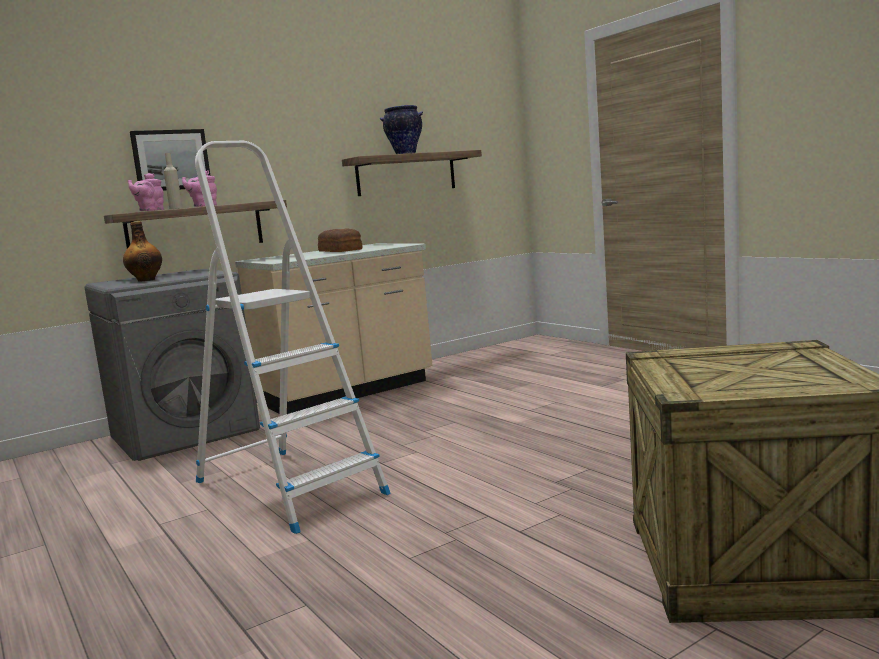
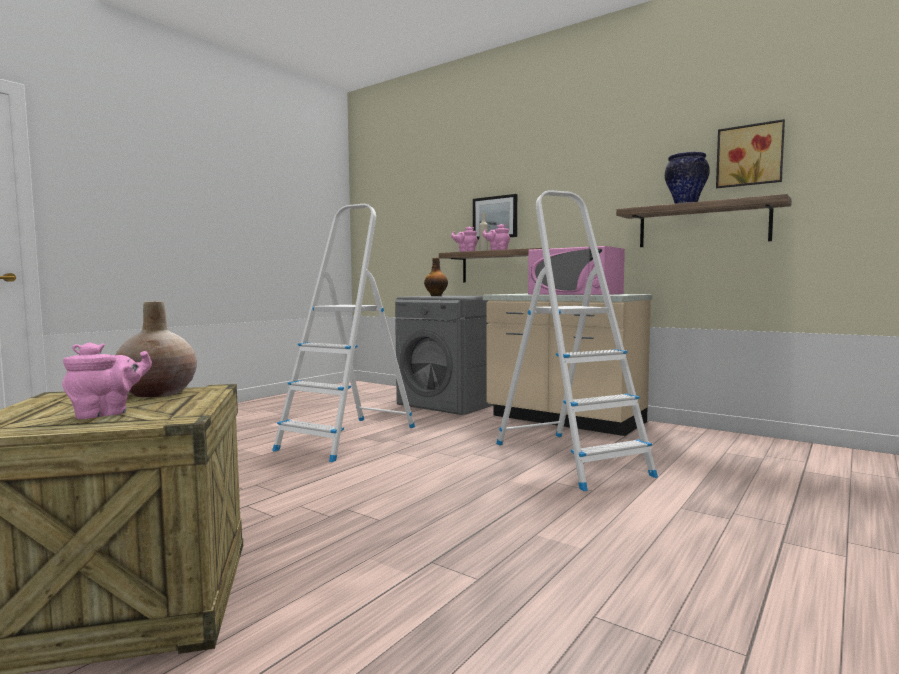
camera: 70 degrees right, 5 degrees down
(340, 250) = (575, 294): bread -> pink microwave
(432, 113) = (749, 155): none -> picture
(474, 401) = (570, 459): none -> white step ladder
(671, 367) = (158, 393): none -> beige vase
(782, 365) = (107, 414): none -> pink teapot

